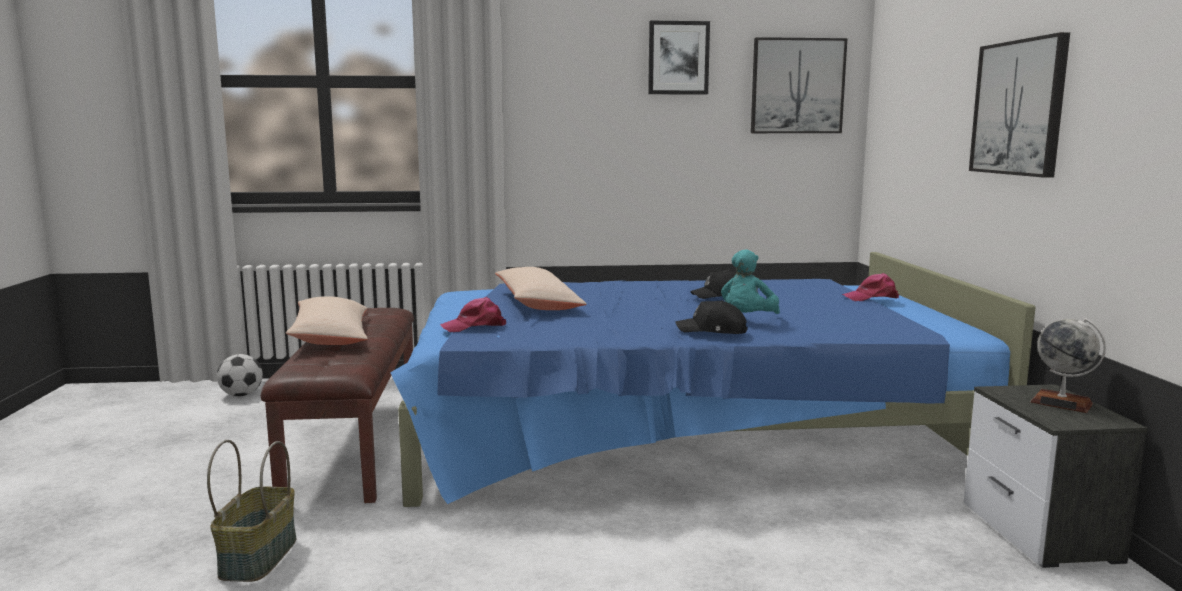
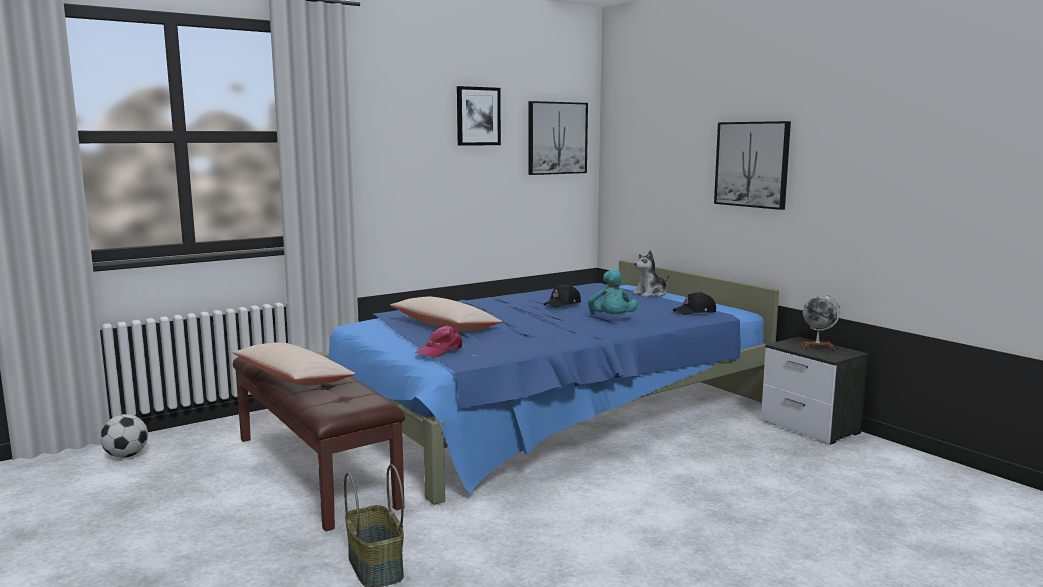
camera: 30 degrees left, 0 degrees up
(712, 330) = (611, 330): black cap -> black cap (695, 312)
(871, 298) = (650, 294): pink cap -> plush toy

